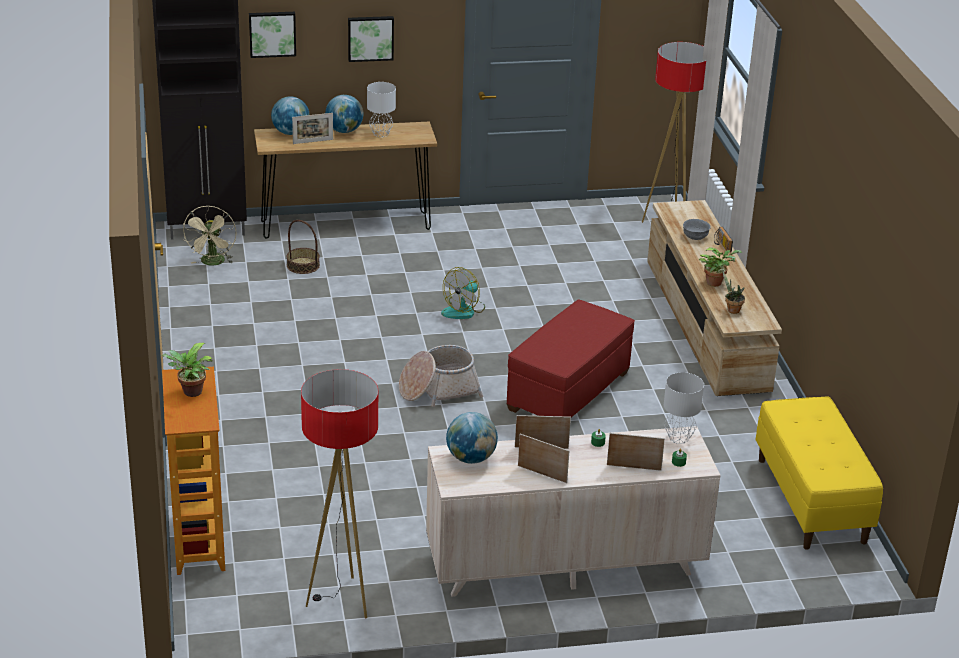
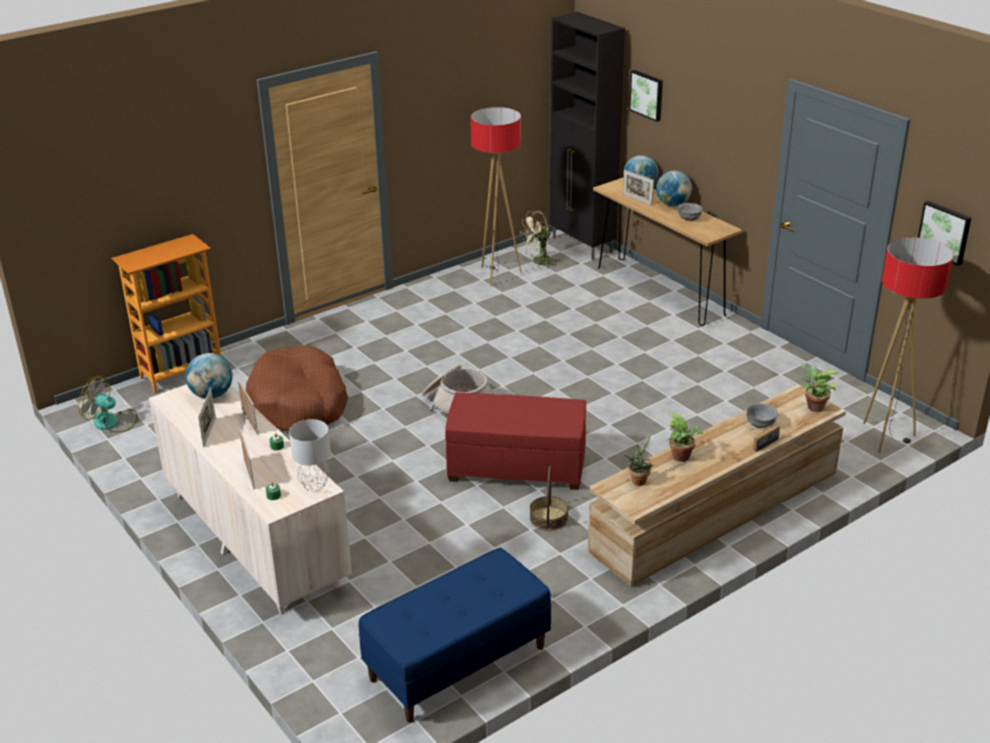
camera: 65 degrees right, 0 degrees up
(190, 392) = (169, 250): potted plant -> potted plant (813, 407)
(303, 265) = (577, 294): basket -> basket (549, 518)
(341, 600) = (146, 449): floor lamp -> floor lamp (498, 275)
(344, 479) = (299, 403): none -> brown dog bed
(370, 38) = (710, 128): picture -> picture (944, 232)
(380, 134) = (689, 218): grey table lamp -> grey bowl
(464, 310) = (591, 380): fan -> fan (112, 422)
(812, 500) = (457, 664): yellow bench -> blue bench

